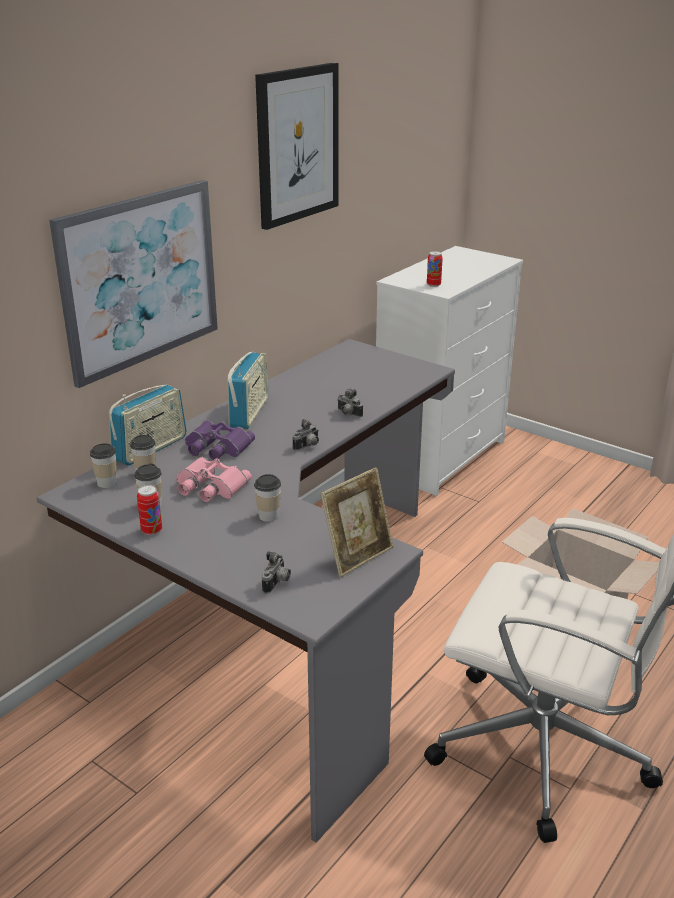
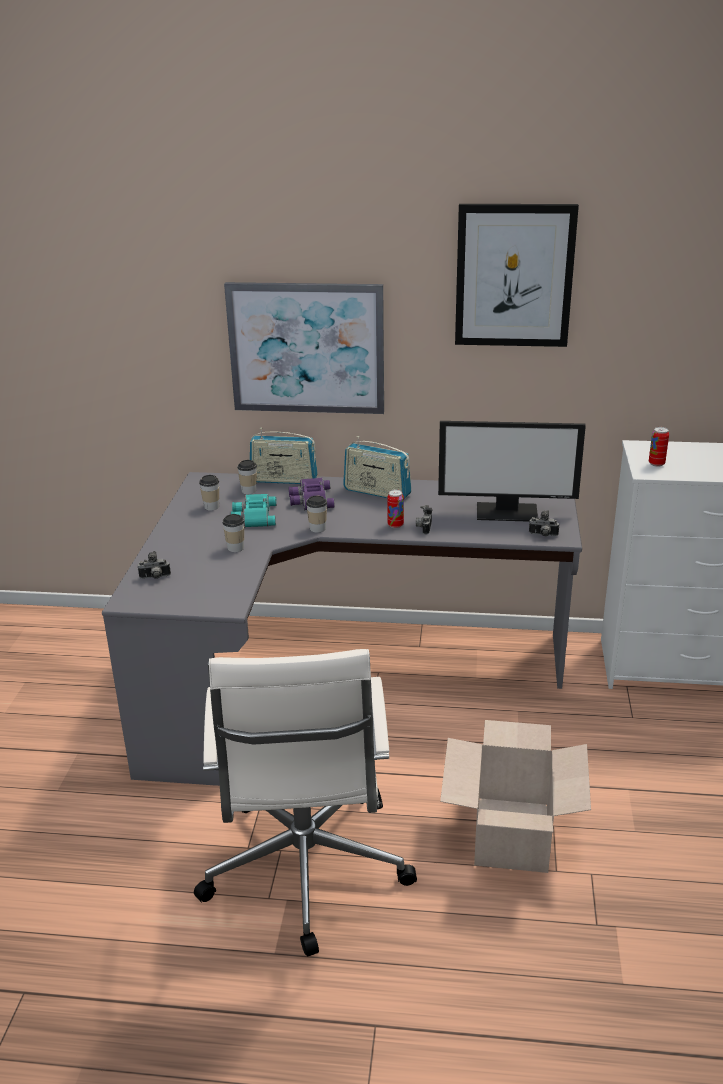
camera: 60 degrees right, 0 degrees up
(107, 483) = (225, 484): cup -> cup (317, 528)
(151, 530) = (181, 518): can -> can (395, 525)
(209, 486) = (254, 516): pink binoculars -> turquoise binoculars
(249, 413) = (377, 492): radio -> radio turned 45 degrees clockwise
(308, 446) = (350, 529): camera -> camera (543, 535)
(358, 556) = (212, 595): picture frame -> none
(363, 374) = (507, 511): none -> monitor

